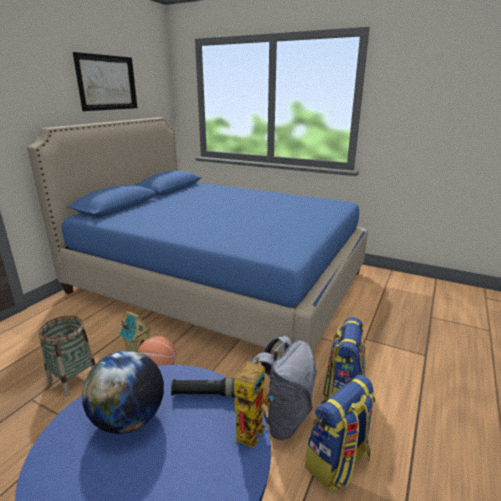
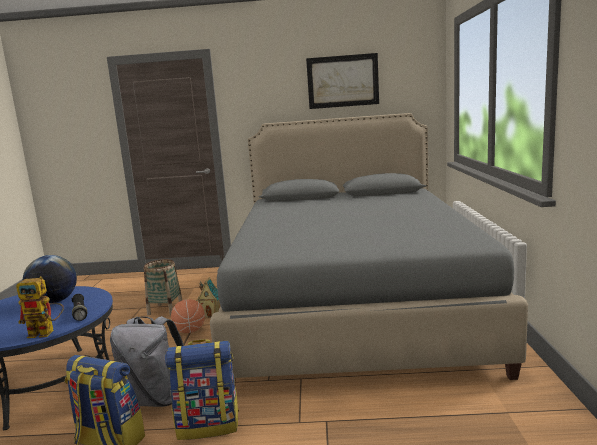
camera: 65 degrees right, 10 degrees down
(219, 282) = (352, 306): blue bed -> grey bed

